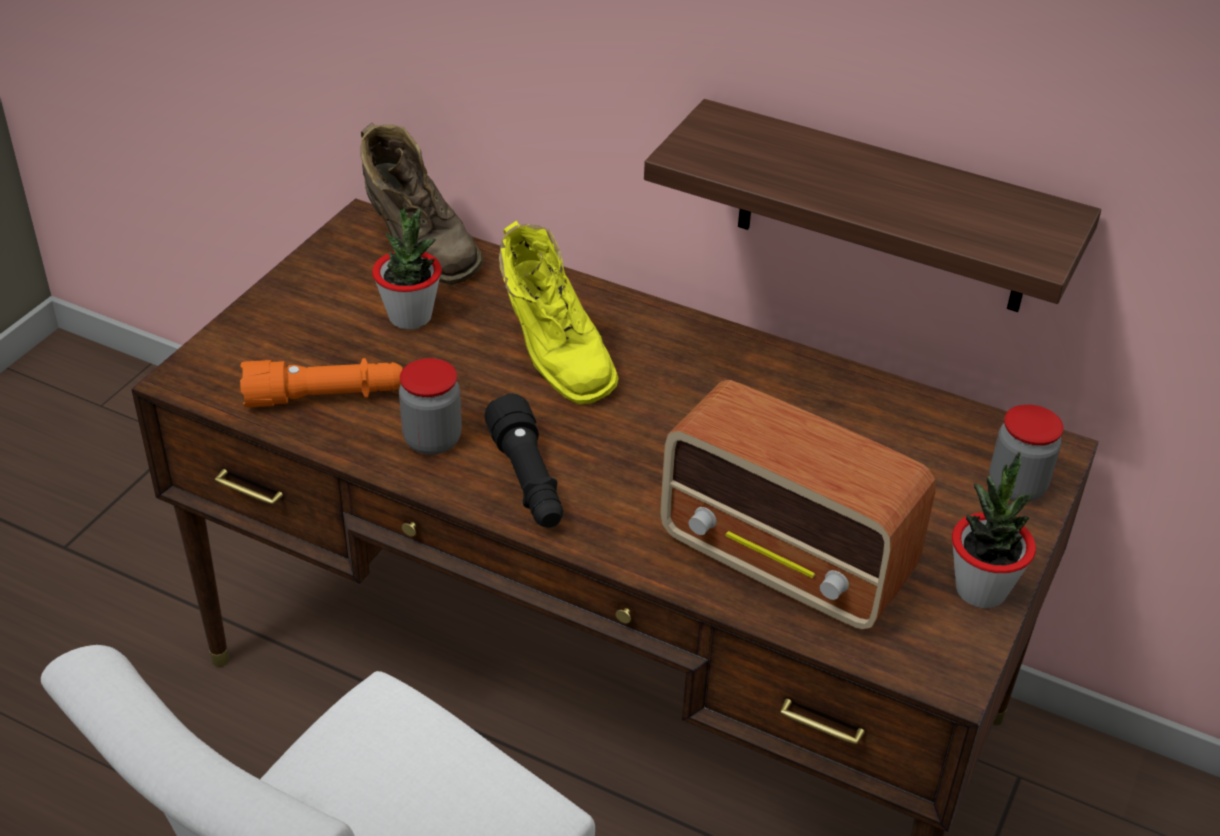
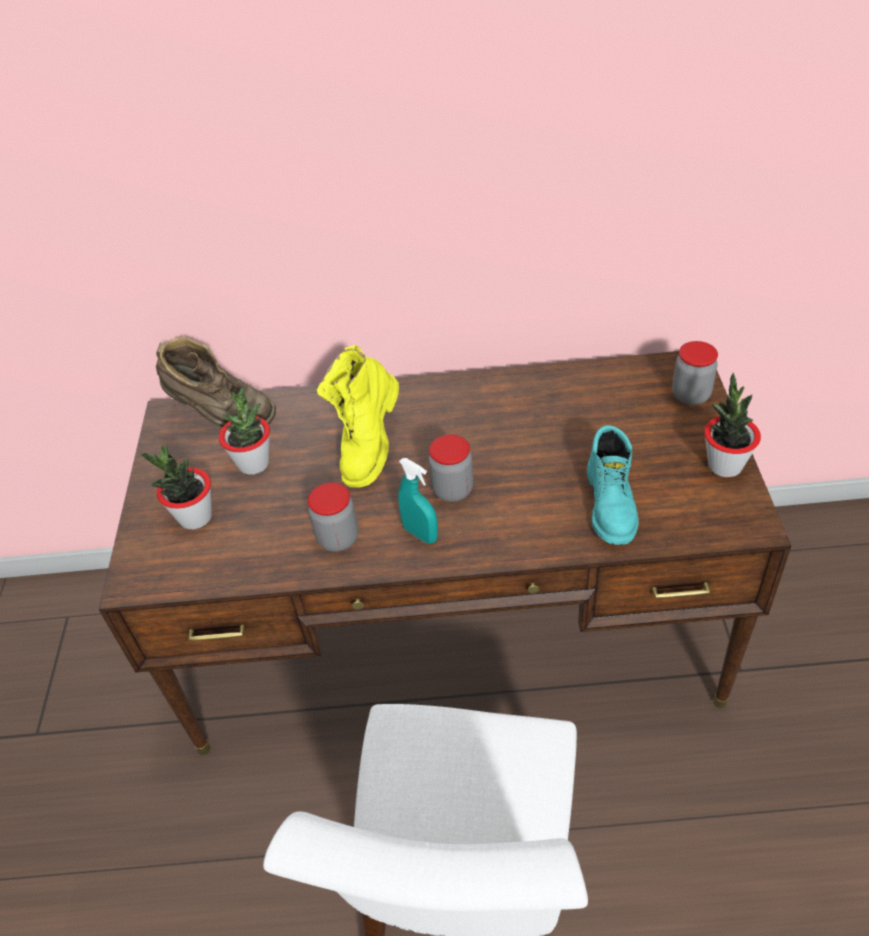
camera: 25 degrees left, 5 degrees up
(301, 344) = (195, 517): none -> potted plant
(325, 397) = (242, 546): orange flashlight -> none
(528, 481) = (420, 534): black flashlight -> turquoise spray bottle
(553, 359) = (369, 447): yellow boot -> yellow boot turned 75 degrees clockwise
(608, 452) = (452, 490): none -> jar
(787, 562) = (612, 504): radio -> turquoise boot
(884, 209) = (543, 260): shelf -> none

